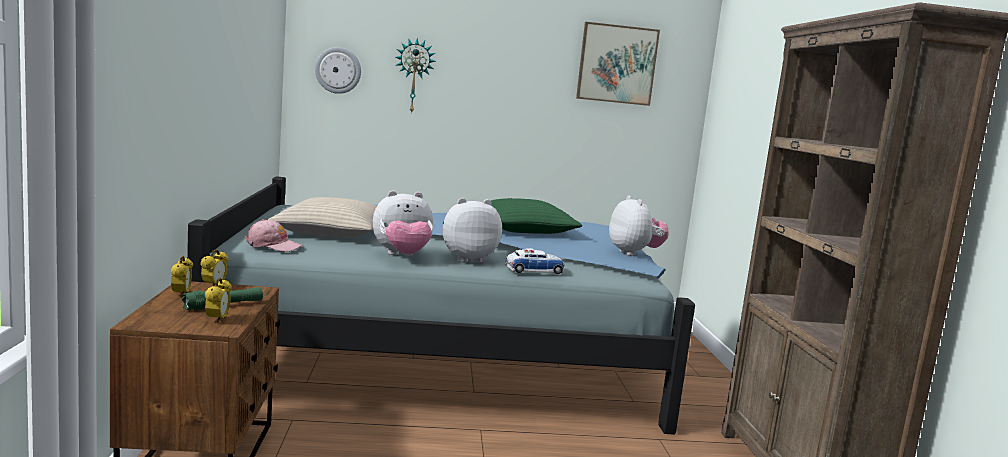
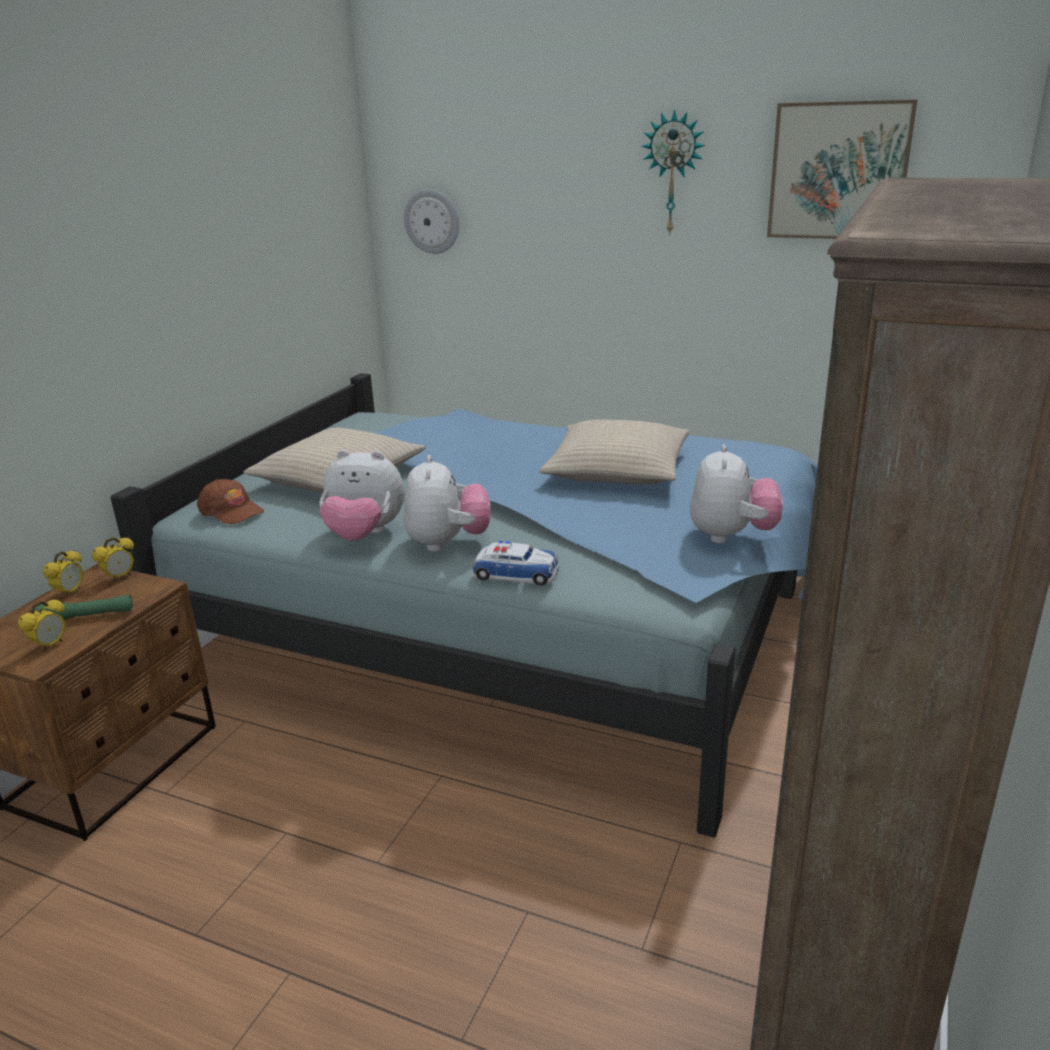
camera: 30 degrees right, 15 degrees up
(273, 246) = (231, 511): pink cap -> brown cap
(414, 76) = (527, 221): wall clock -> wall clock (673, 173)
(467, 259) = (447, 543): plush toy -> plush toy turned 75 degrees clockwise
(525, 229) = (617, 470): green pillow -> beige pillow

